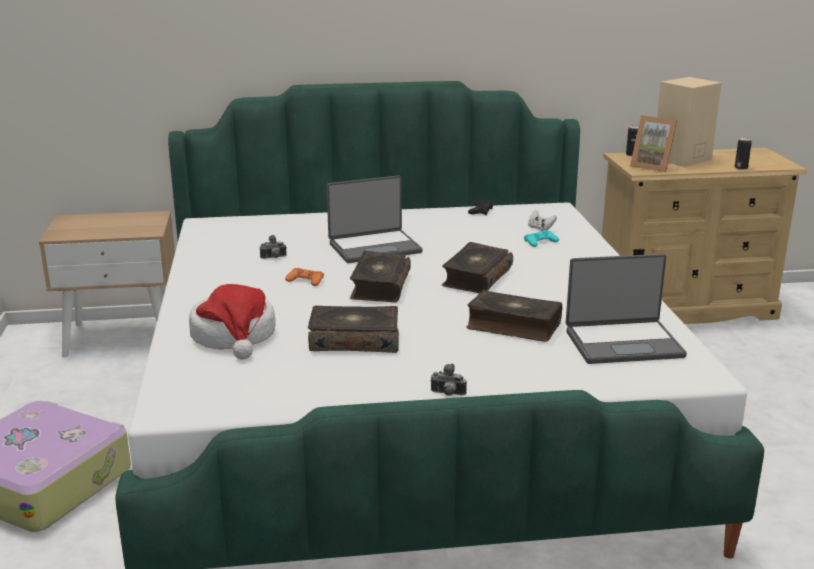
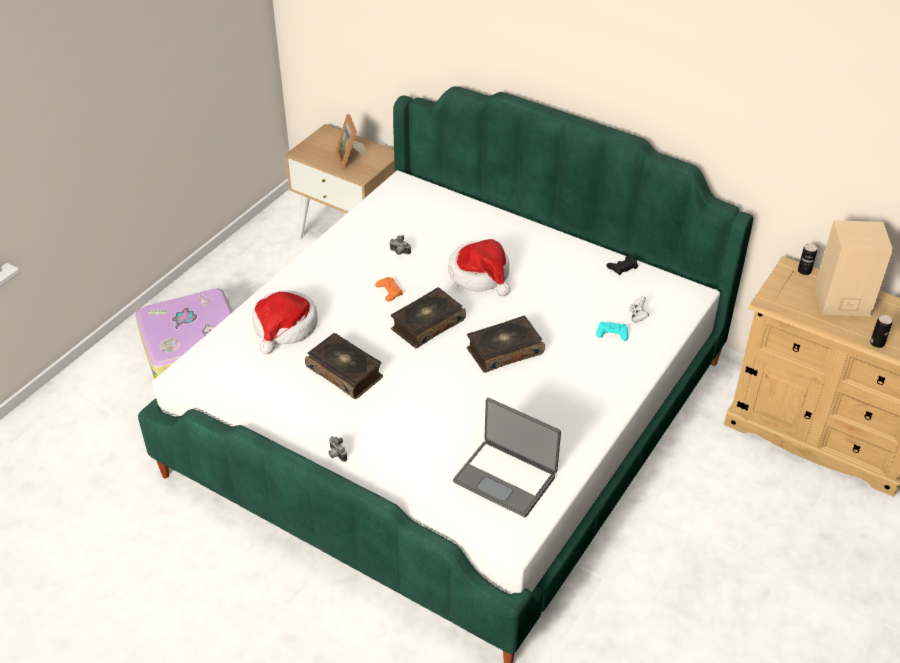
camera: 40 degrees right, 20 degrees up
(374, 247) = (480, 275): laptop -> hat
(513, 326) = (458, 417): book -> none
(652, 166) = (792, 299): picture frame -> picture frame (351, 159)

